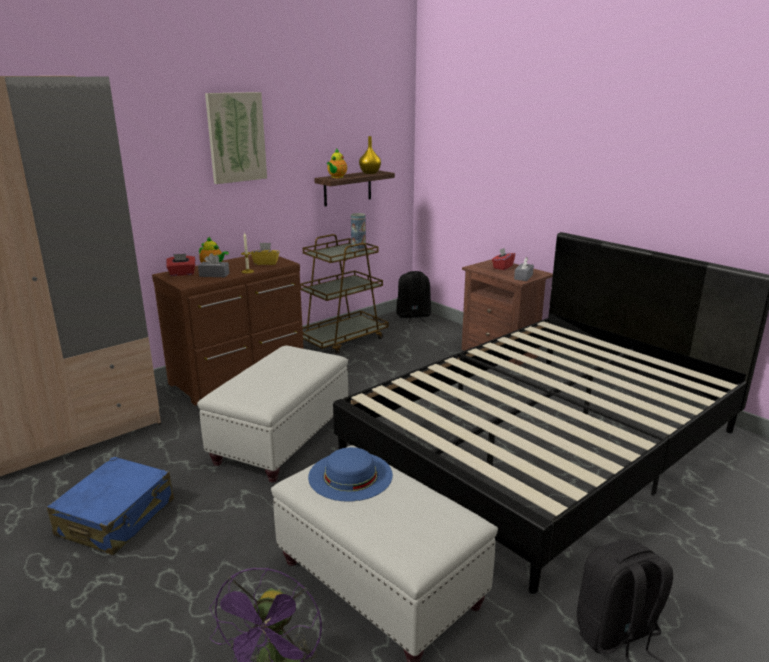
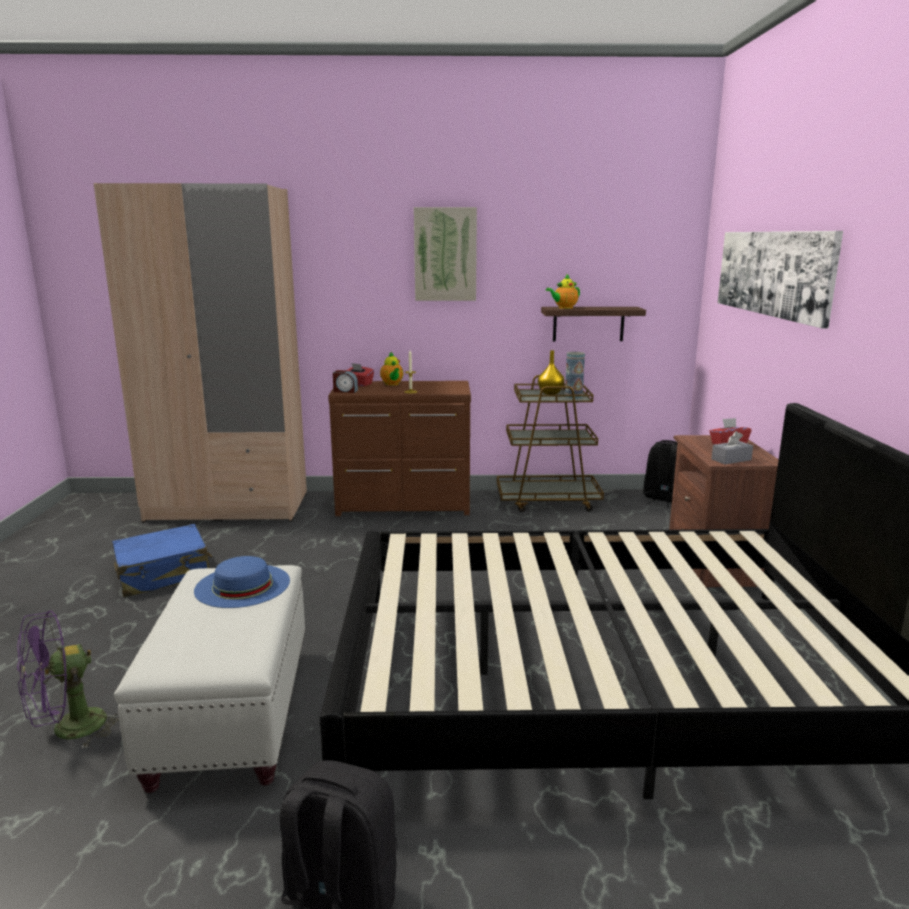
camera: 40 degrees right, 5 degrees down
(187, 283) = (345, 391): none -> alarm clock
(214, 275) = (379, 389): grey tissue box -> none
(266, 263) = (442, 388): yellow tissue box -> none
(282, 438) = (355, 565): white ottoman -> none
(369, 173) = (615, 307): yellow vase -> yellow vase (550, 393)
(509, 143) = (772, 273): none -> picture

